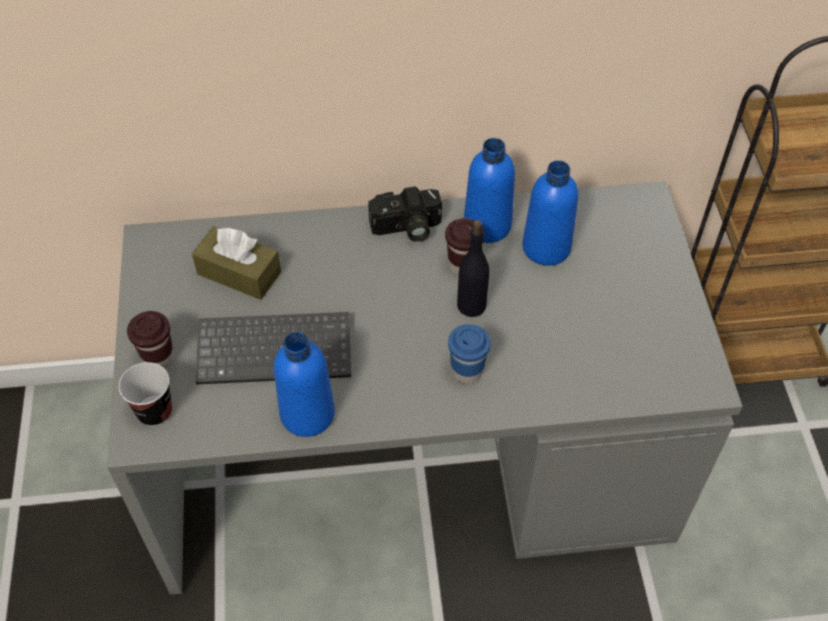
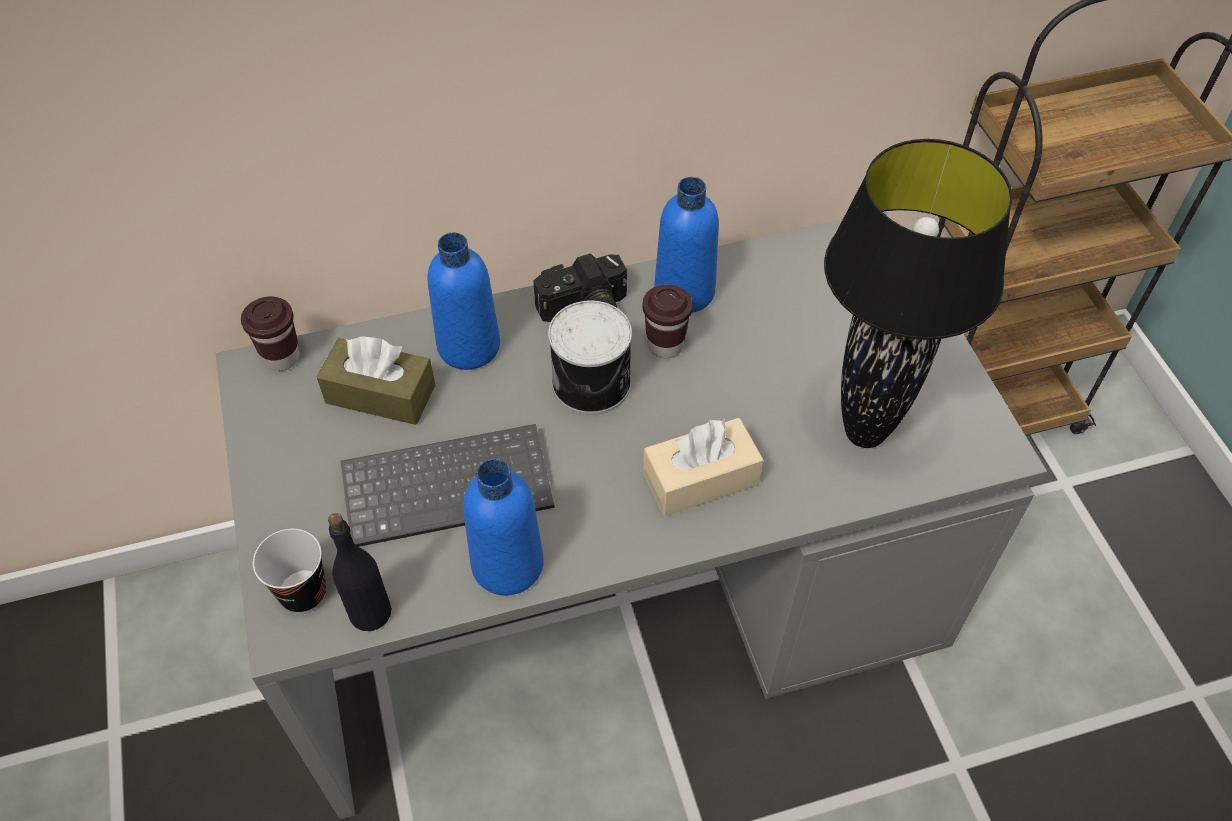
camera: 10 degrees left, 0 degrees up
(159, 359) = (295, 521): brown cup -> brown cup (282, 358)
(401, 287) = (593, 383): none -> can
(467, 372) = (700, 479): blue cup -> beige tissue box
(471, 305) = (687, 393): black bottle -> black bottle (370, 612)
(546, 247) = (763, 309): blue bottle -> blue bottle (469, 346)
(602, 356) = (864, 434): none -> black table lamp

